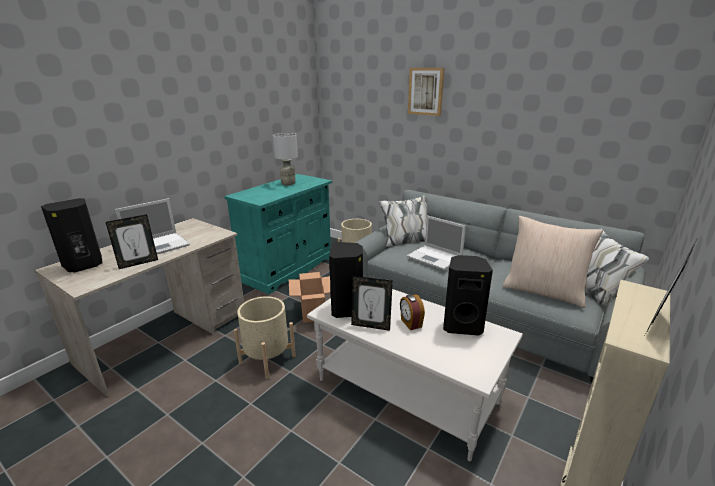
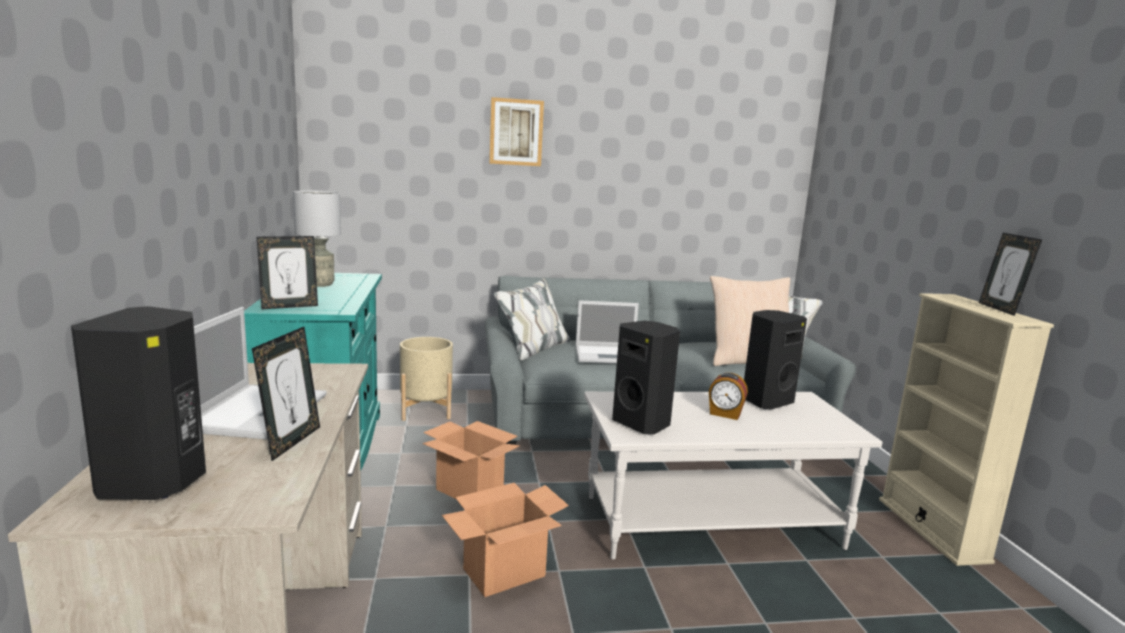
camera: 45 degrees left, 10 degrees down
(267, 359) = (503, 573): beige planter -> cardboard box
(371, 325) = (698, 429): picture frame -> picture frame (289, 306)

